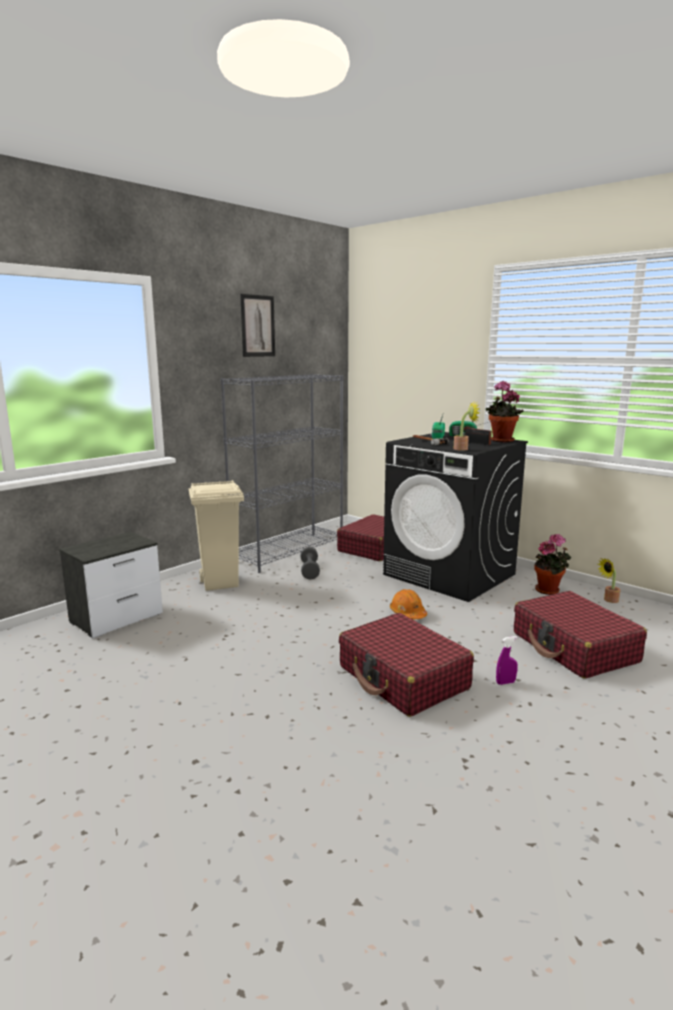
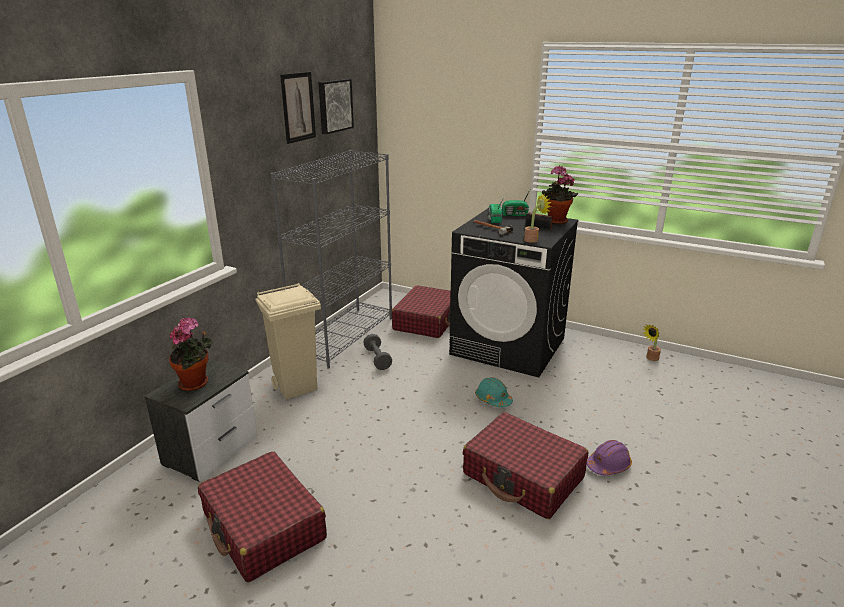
camera: 15 degrees left, 10 degrees up
(298, 331) = (334, 105): none -> picture
(407, 613) = (493, 399): orange hard hat -> turquoise hard hat
(505, 682) = (608, 465): purple spray bottle -> purple hard hat
(549, 590) = (600, 354): potted plant -> potted plant (196, 383)
(574, 648) = (645, 417): red suitcase -> red suitcase (263, 527)

